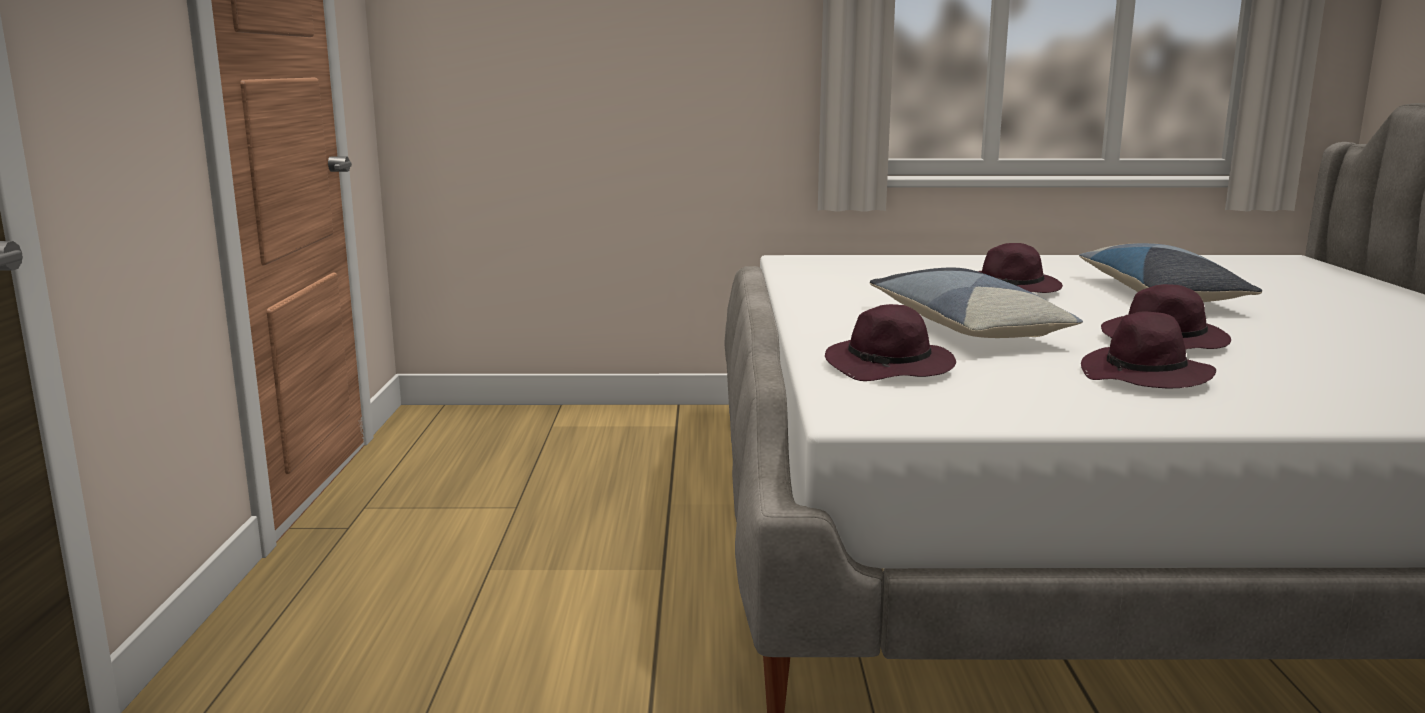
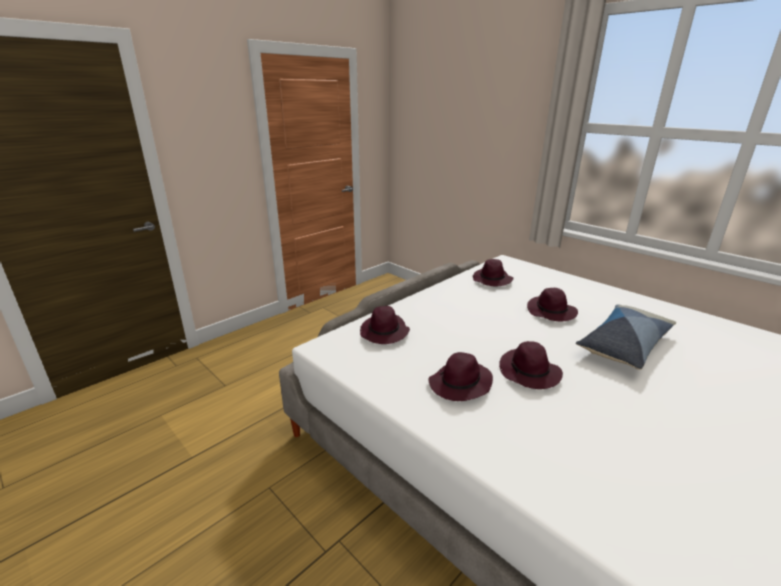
camera: 45 degrees right, 10 degrees up
(843, 280) = (492, 280): none -> purple hat
(965, 327) = (468, 324): pillow -> none

